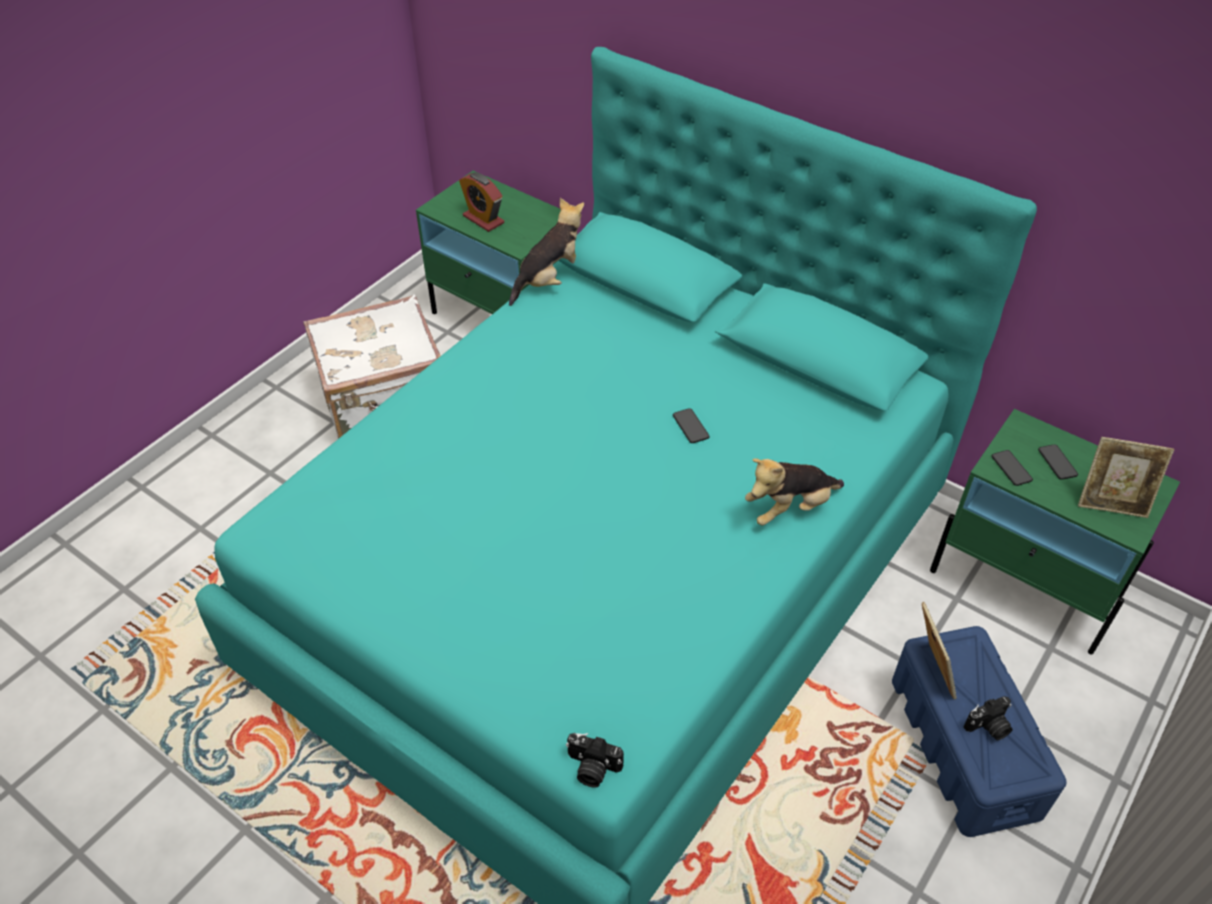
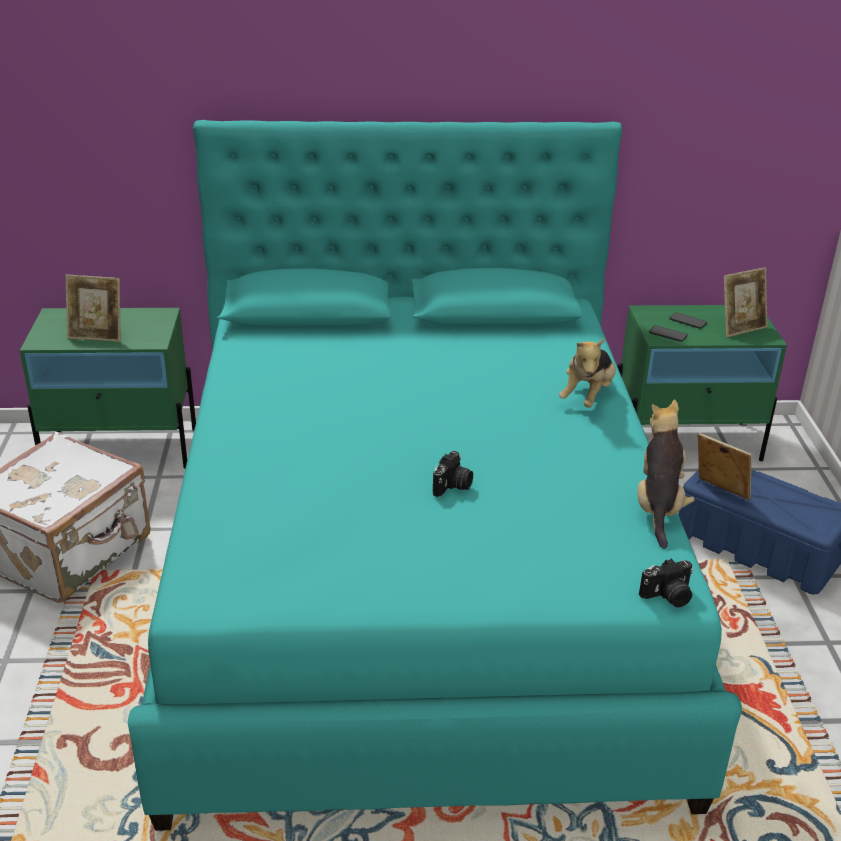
camera: 40 degrees left, 15 degrees down
(483, 219) = (97, 335): alarm clock -> picture frame
(551, 281) = (232, 340): plush toy -> plush toy (658, 506)
(690, 426) = (461, 381): phone -> none
(989, 727) = (784, 504): camera -> camera (453, 486)

